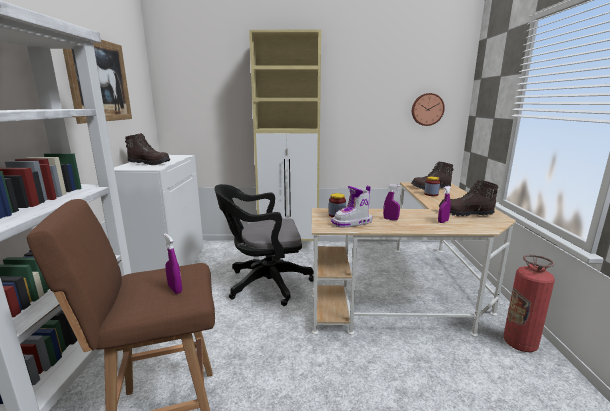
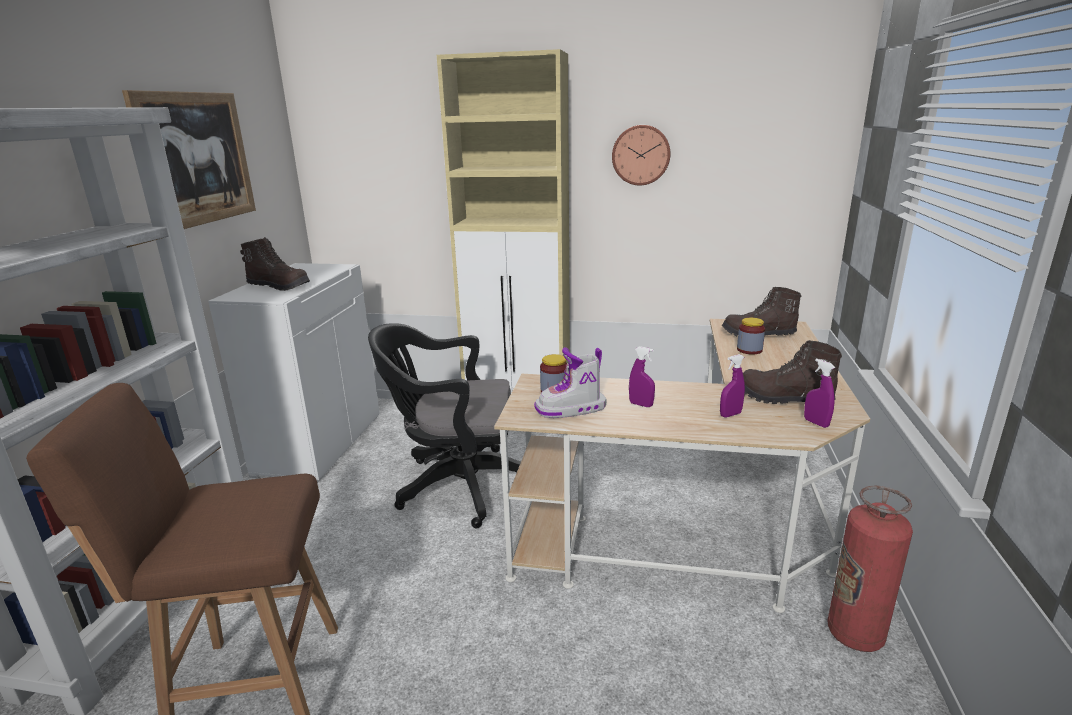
camera: 10 degrees right, 5 degrees up
(175, 289) = (246, 521): purple spray bottle -> purple spray bottle (816, 423)
(427, 109) = (769, 183): wall clock -> wall clock (641, 155)

